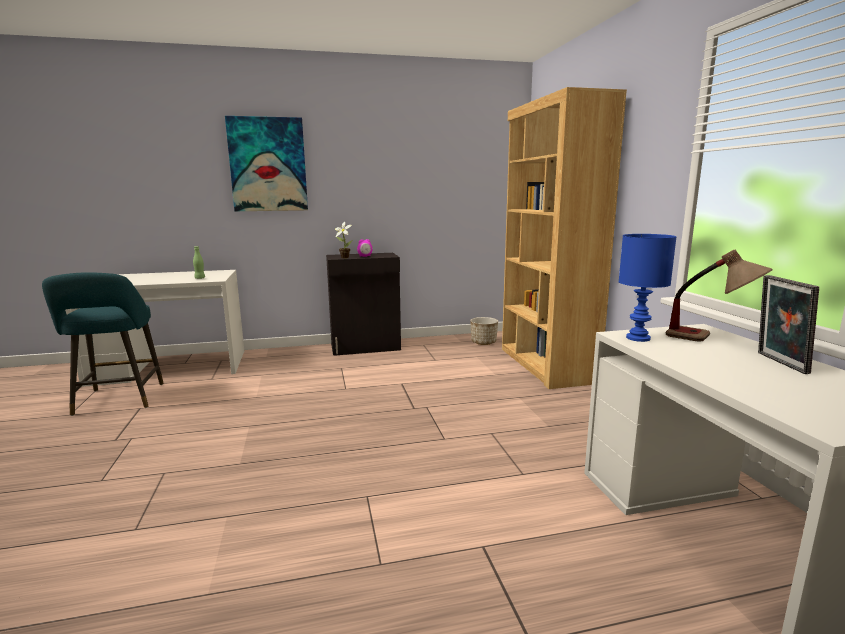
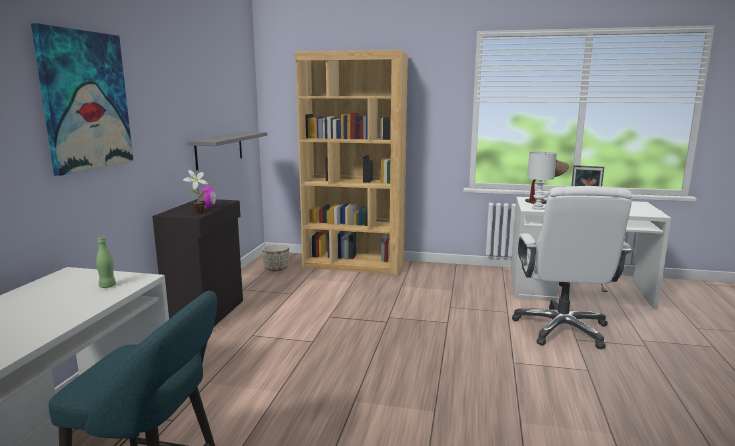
camera: 65 degrees left, 0 degrees up
(440, 214) = (219, 149): none -> grey shelf
(509, 529) = (562, 329): none -> white office chair
(639, 338) = (538, 208): blue table lamp -> white table lamp

